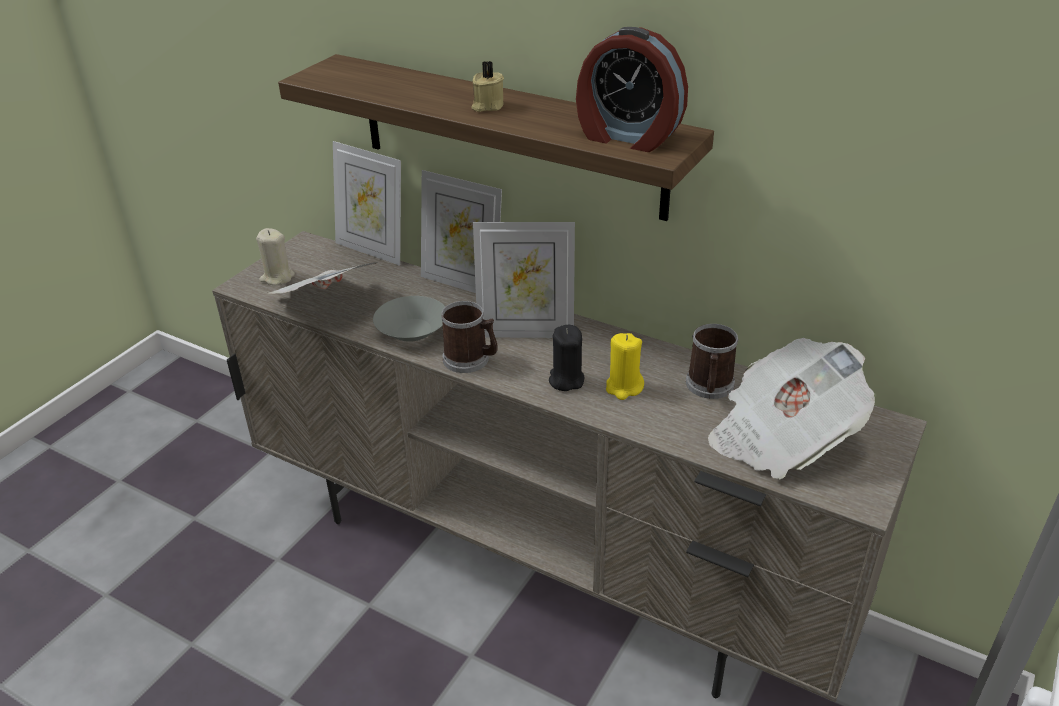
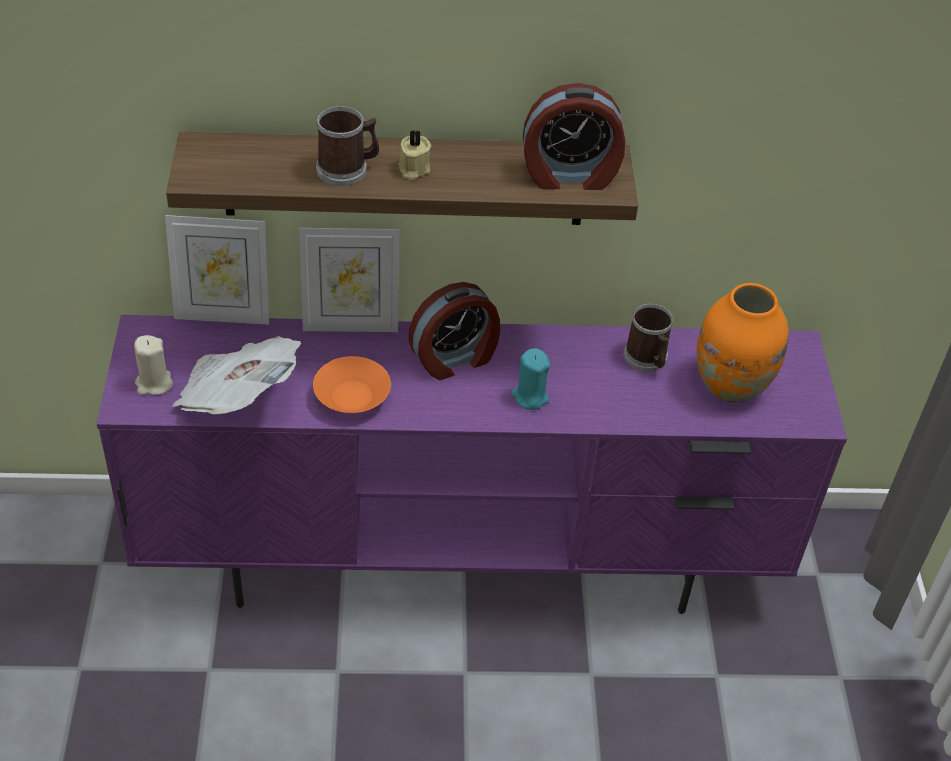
camera: 35 degrees left, 10 degrees up
(413, 331) = (352, 397): grey bowl -> orange bowl
(471, 360) = (432, 407): mug -> mug (347, 169)
(525, 331) = (455, 359): picture frame -> alarm clock
(540, 564) = (465, 562): beige tv stand -> purple tv stand
(566, 380) = (530, 397): black candle -> turquoise candle
(624, 387) = (582, 386): yellow candle -> none
(781, 436) = (730, 386): newspaper -> orange vase

